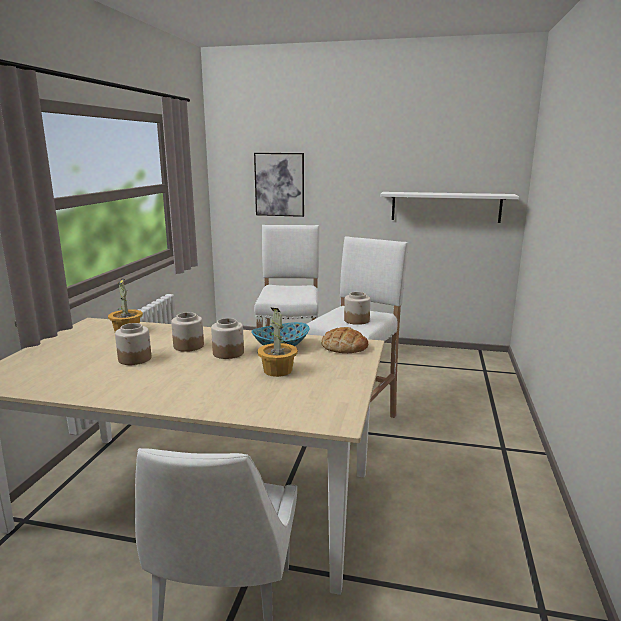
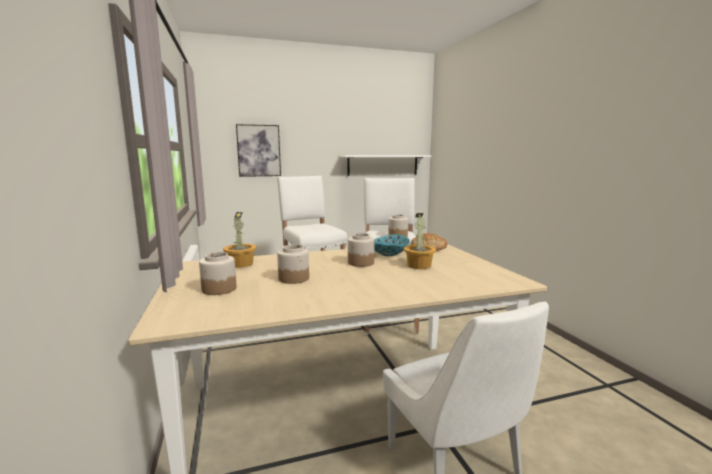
camera: 30 degrees left, 5 degrees down
(188, 346) = (319, 264): jar -> jar (219, 289)

